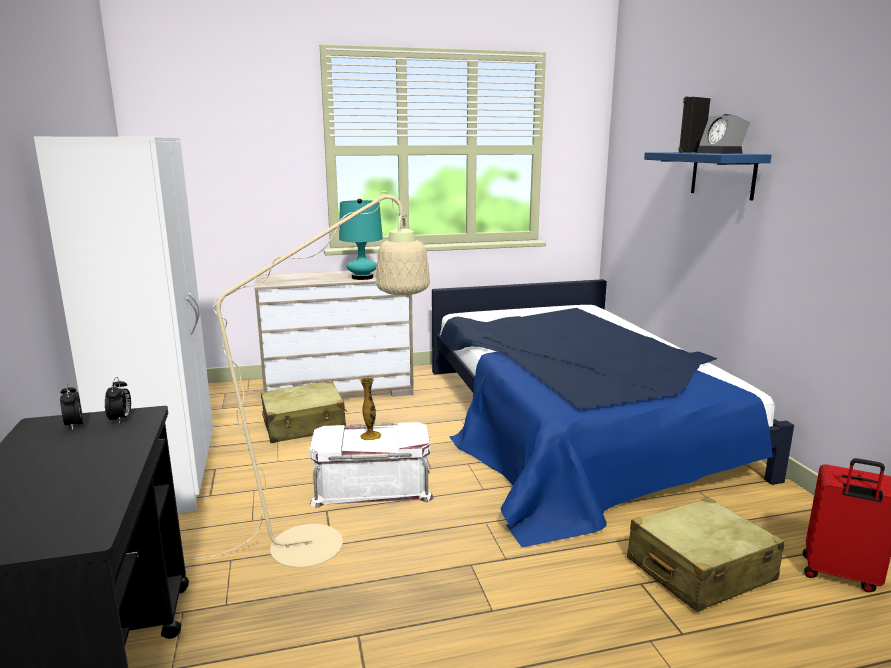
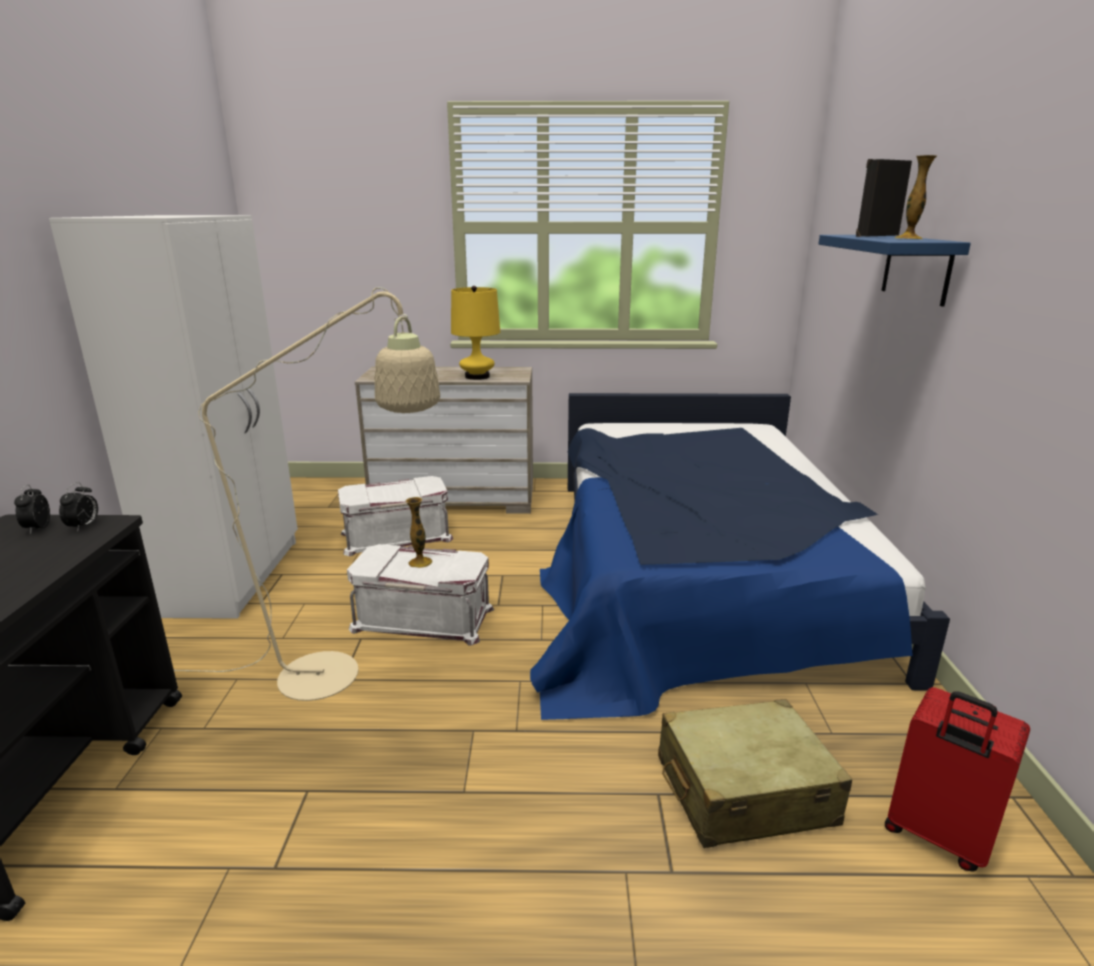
camera: 15 degrees right, 5 degrees up
(304, 425) = (396, 535): beige suitcase -> white storage box
(362, 277) = (477, 376): turquoise table lamp -> yellow table lamp
(721, 153) = (908, 238): alarm clock -> vase

